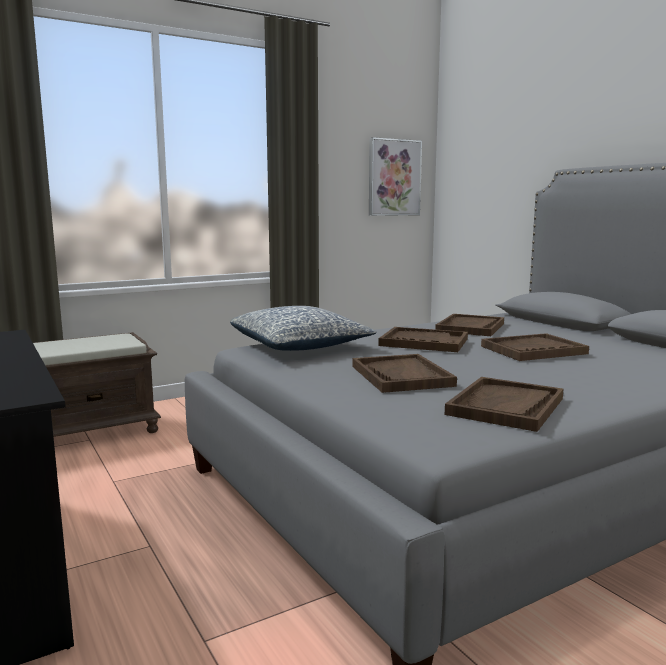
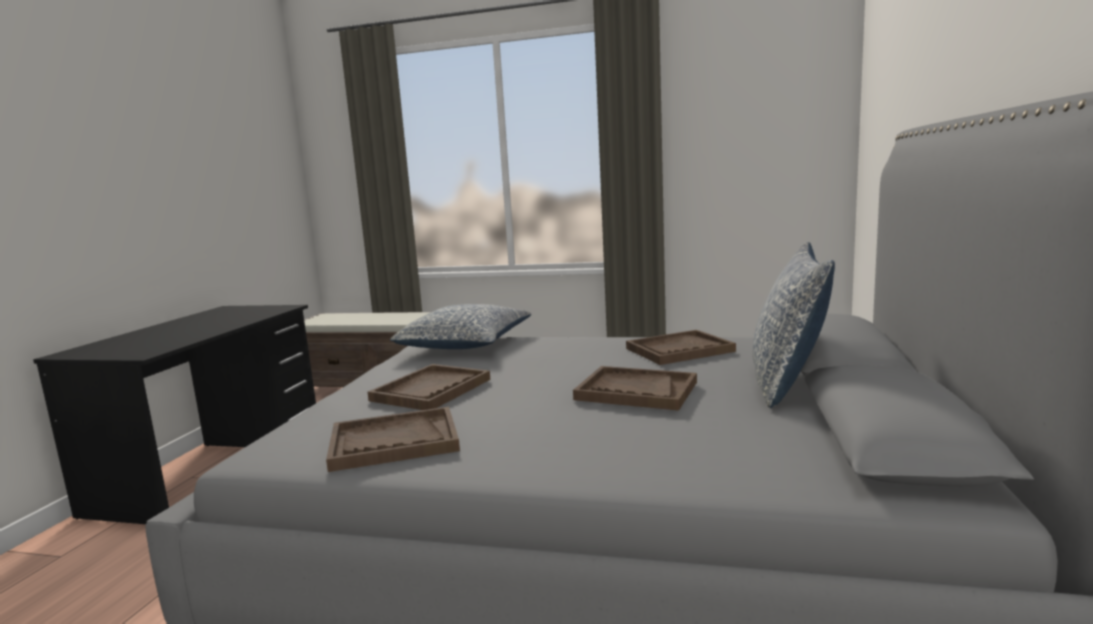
camera: 45 degrees right, 0 degrees up
(394, 177) = (783, 149): picture -> none
(423, 342) = (560, 359): brown tray -> none
(582, 334) = (787, 383): none -> pillow

